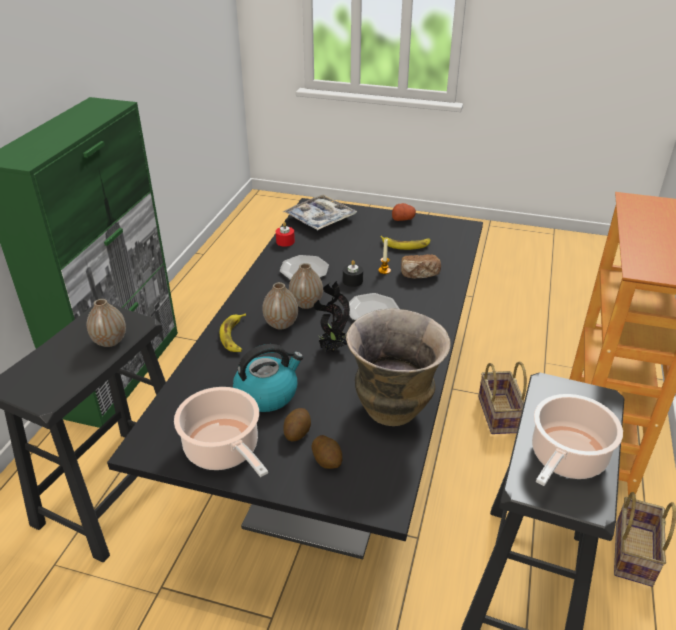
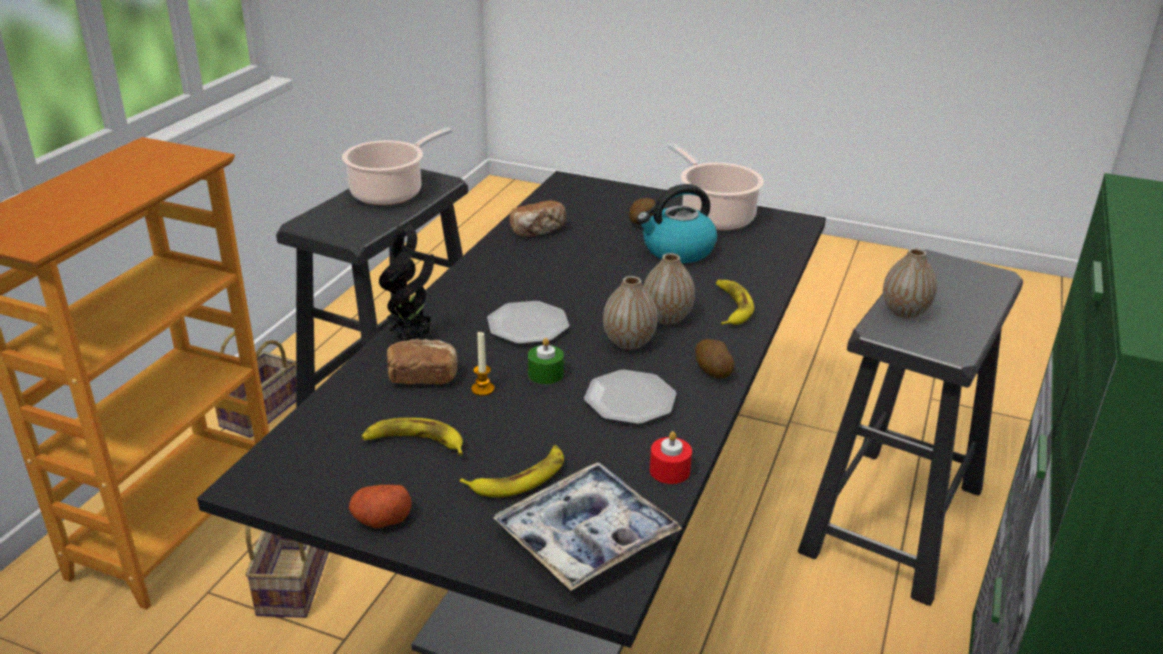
camera: 175 degrees left, 5 degrees down
(327, 460) = (614, 205): potato -> potato (712, 370)
(332, 349) = (596, 285): potted plant -> potted plant (412, 338)
(352, 235) = (519, 478): none -> banana
(352, 281) = (545, 374): black candle -> green candle
(393, 409) = (538, 231): vase -> bread

